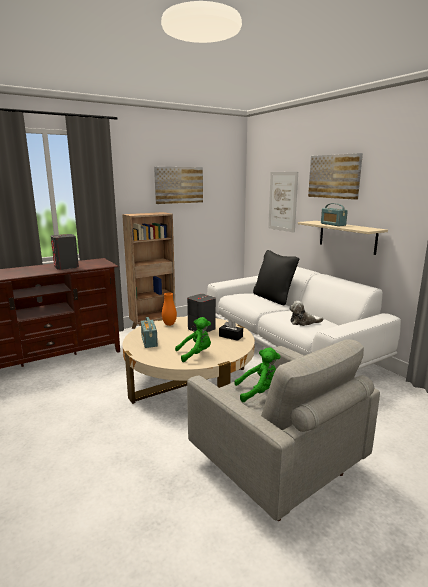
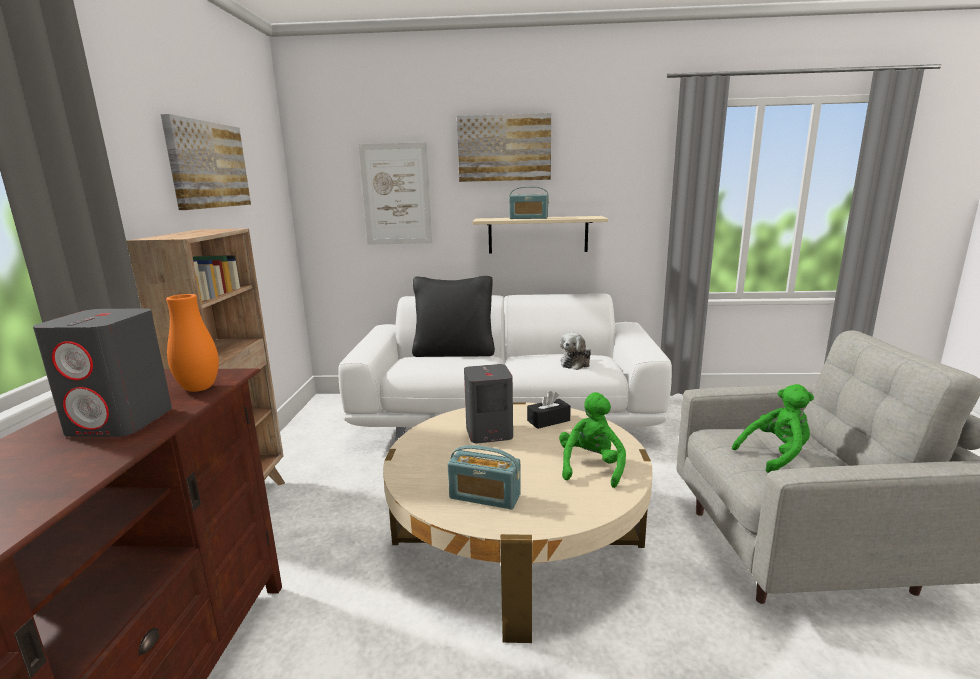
camera: 55 degrees left, 0 degrees up
(169, 324) = (427, 454): orange vase -> orange vase (199, 388)
(259, 392) = (775, 456): green plush toy -> green plush toy turned 45 degrees clockwise

